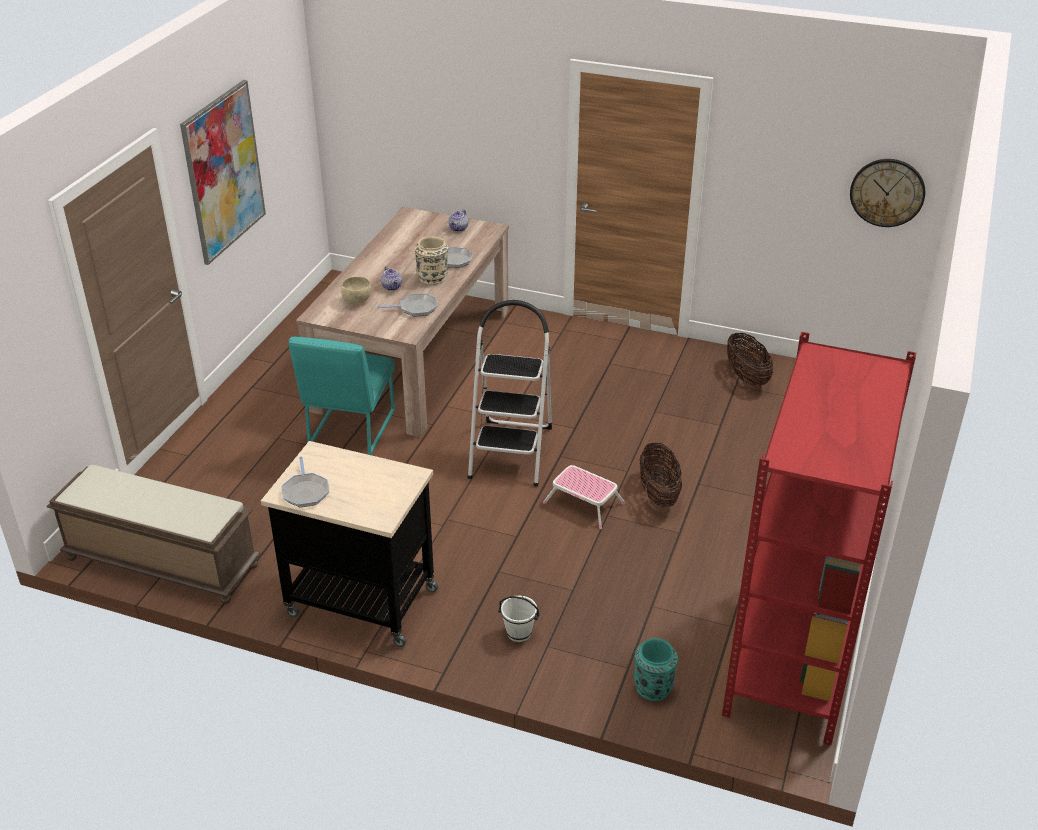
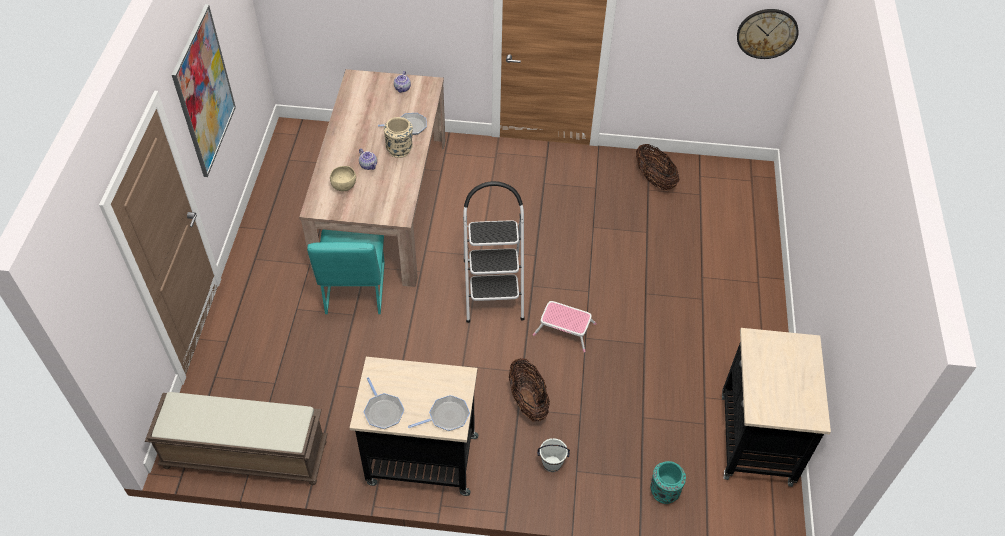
camera: 15 degrees left, 15 degrees up
(416, 308) = (397, 186): frying pan -> frying pan (446, 416)
(658, 494) = (618, 309): basket -> basket (528, 401)
(793, 655) = (756, 441): red bookcase -> black cart

